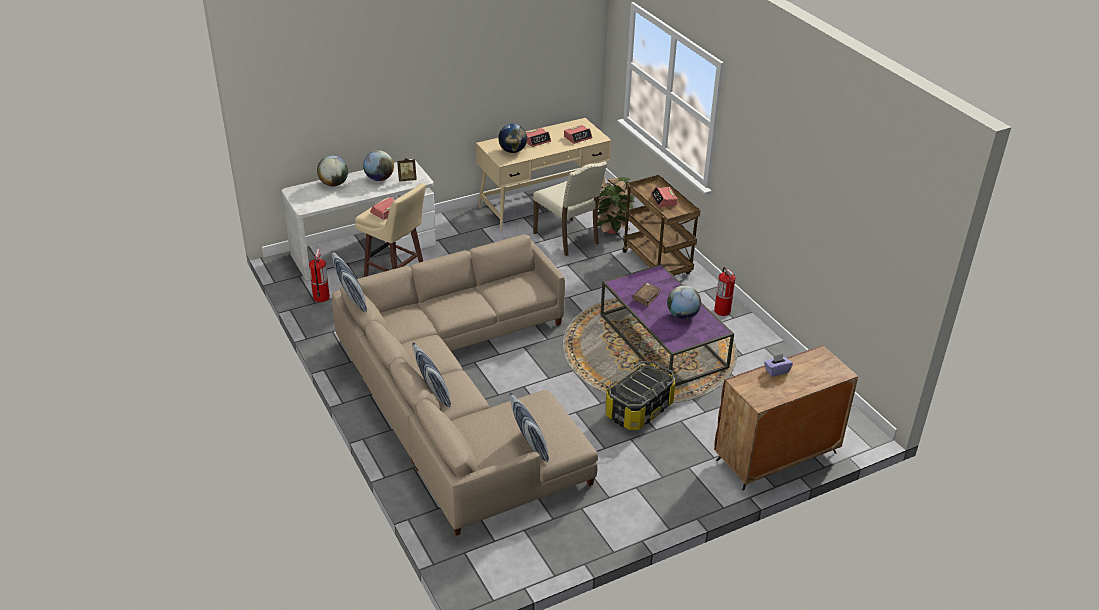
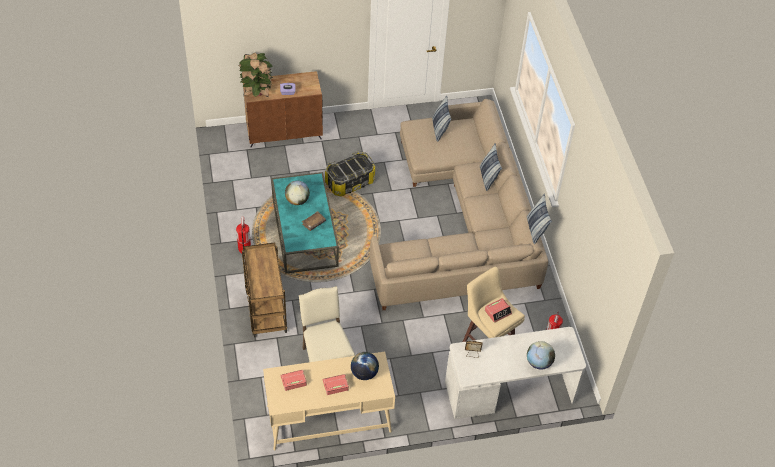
camera: 165 degrees left, 15 degrees up
(379, 178) = (497, 361): globe -> none
(613, 230) = (281, 362): potted plant -> potted plant (257, 91)
(662, 341) = (305, 232): purple coffee table -> turquoise coffee table
(663, 200) = (261, 273): alarm clock -> none

